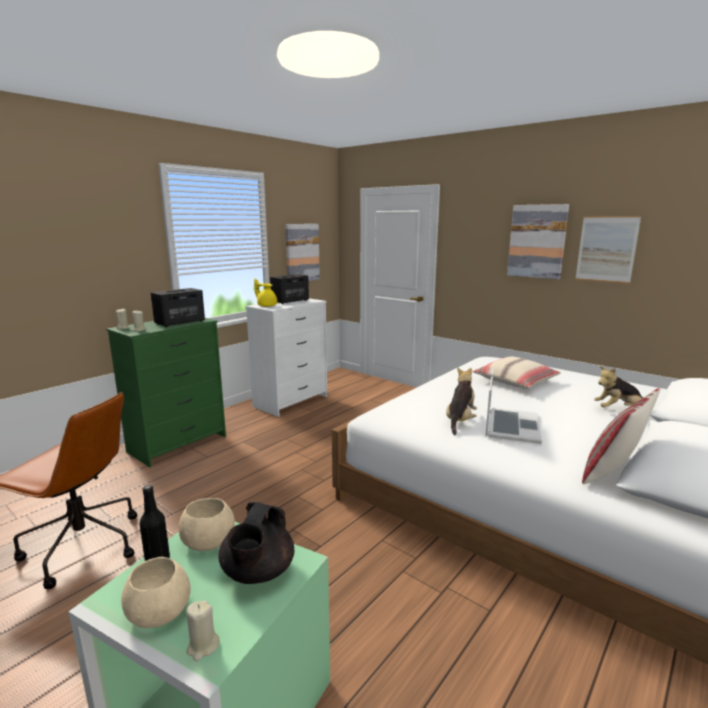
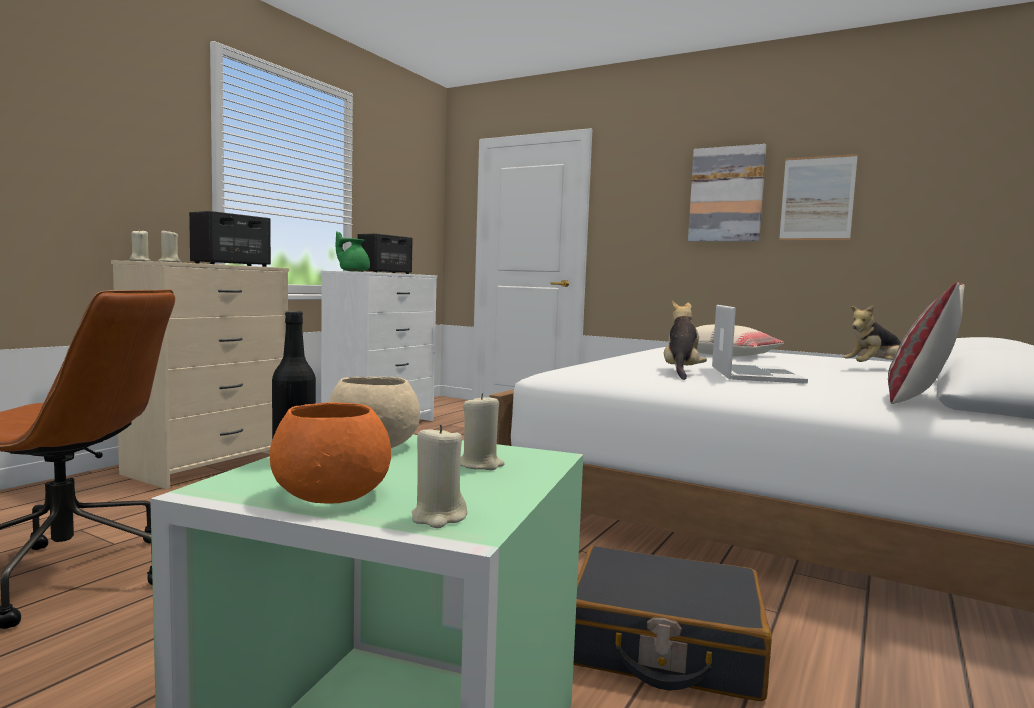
camera: 10 degrees left, 10 degrees down
(159, 612) = (333, 495): beige bowl -> orange bowl
(178, 444) = (209, 465): green dresser -> beige dresser
(257, 573) = (480, 465): black teapot -> beige candle
(266, 306) = (353, 271): yellow teapot -> green teapot
(302, 253) = (396, 217): picture -> none
(403, 636) = (664, 646): none -> black suitcase

